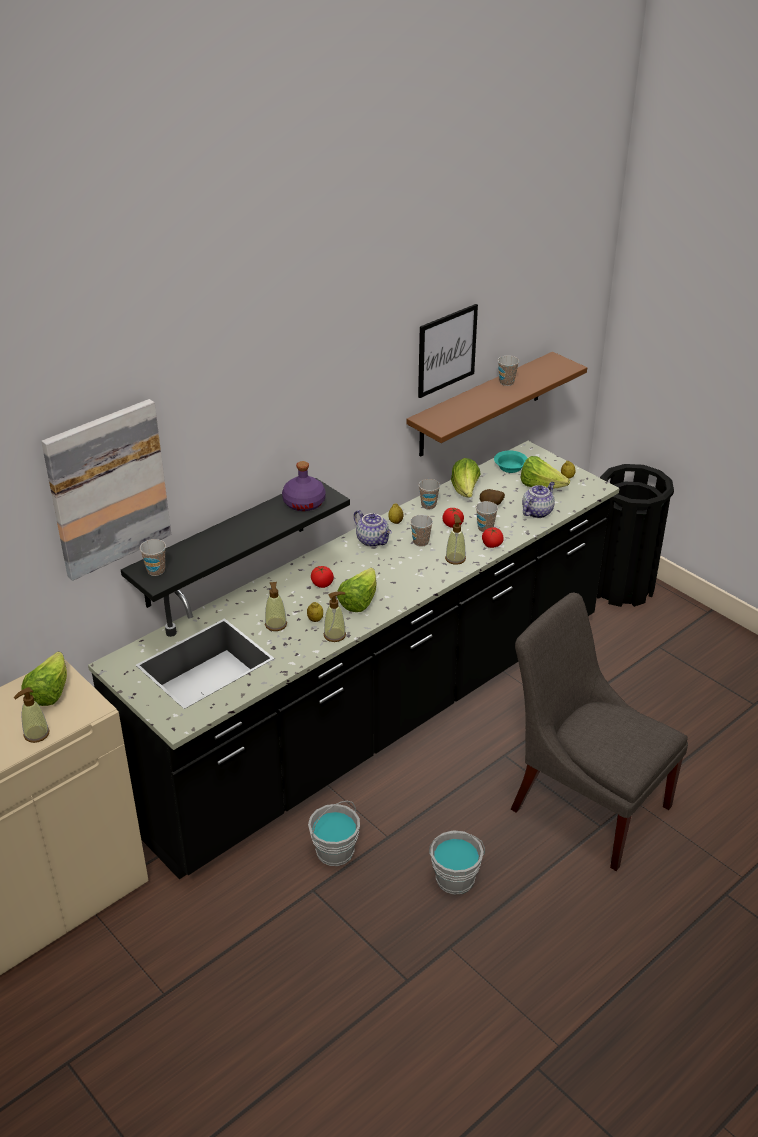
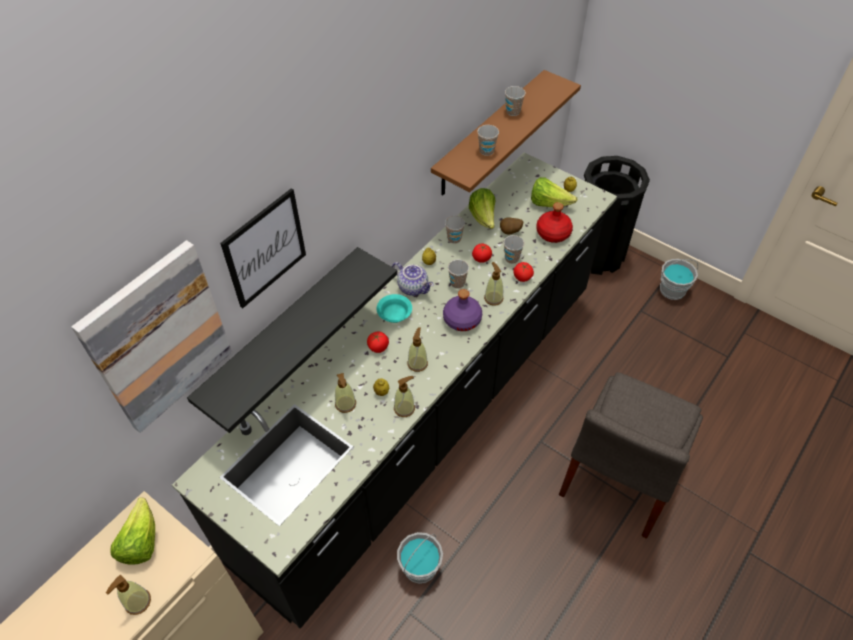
camera: 10 degrees left, 15 degrees up
(156, 571) = (224, 394): cup -> cup (486, 151)
(304, 503) = (353, 281): purple bottle -> purple bottle (462, 319)
(359, 601) = (417, 363): lettuce -> soap dispenser
(446, 350) = (463, 96): picture -> picture (265, 248)
(455, 878) = (528, 577): grey bucket -> grey bucket (672, 290)
(510, 467) = (516, 185): turquoise bowl -> turquoise bowl (394, 313)
(537, 511) = (553, 233): teapot -> red bottle
(585, 803) = (617, 479): grey chair -> grey chair turned 90 degrees counterclockwise

